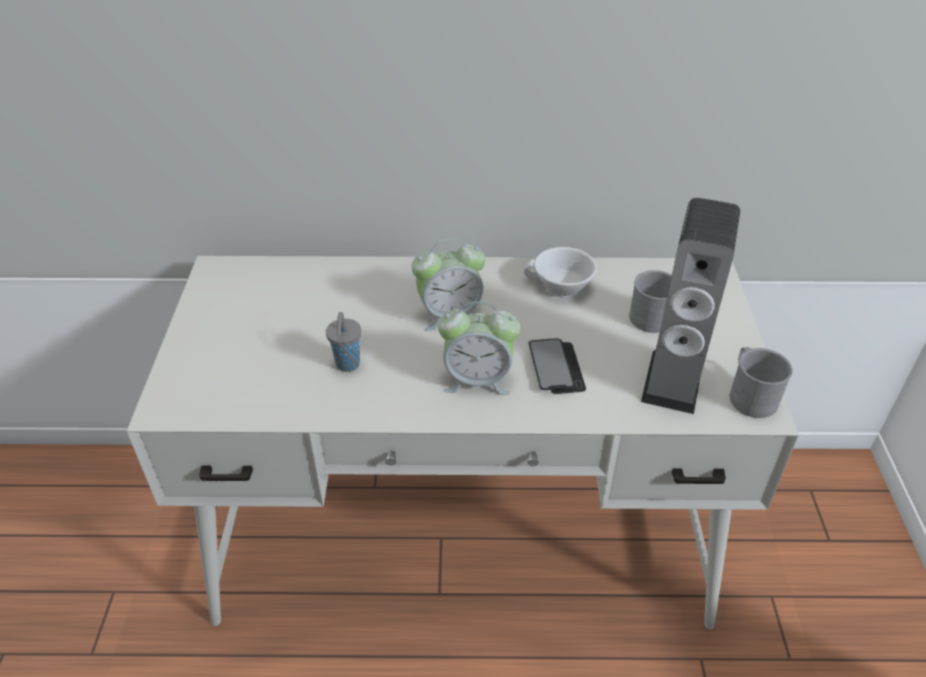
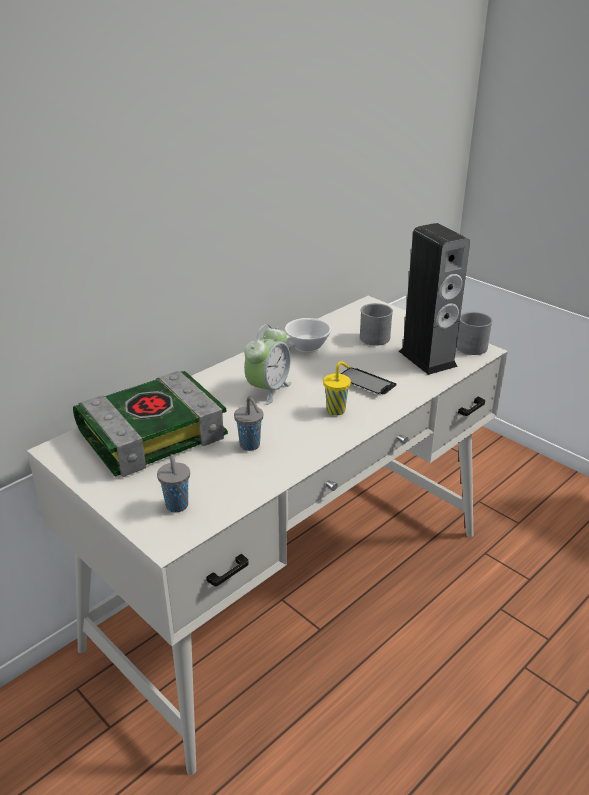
camera: 45 degrees left, 10 degrees down
(212, 383) = (177, 506): none -> grey cup
(297, 297) = (153, 432): none -> book
(477, 380) = (336, 410): alarm clock -> yellow cup

